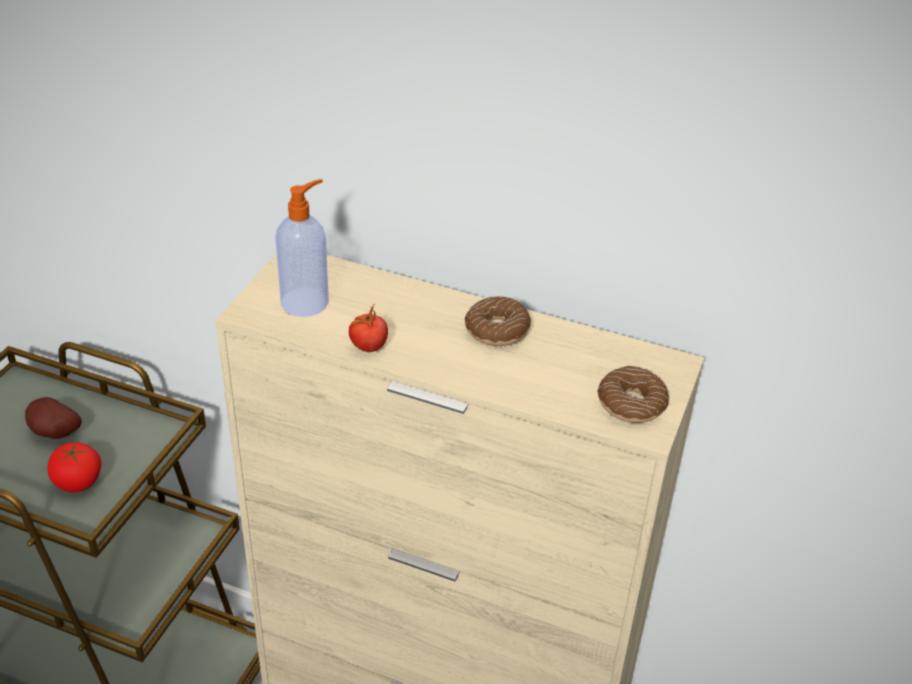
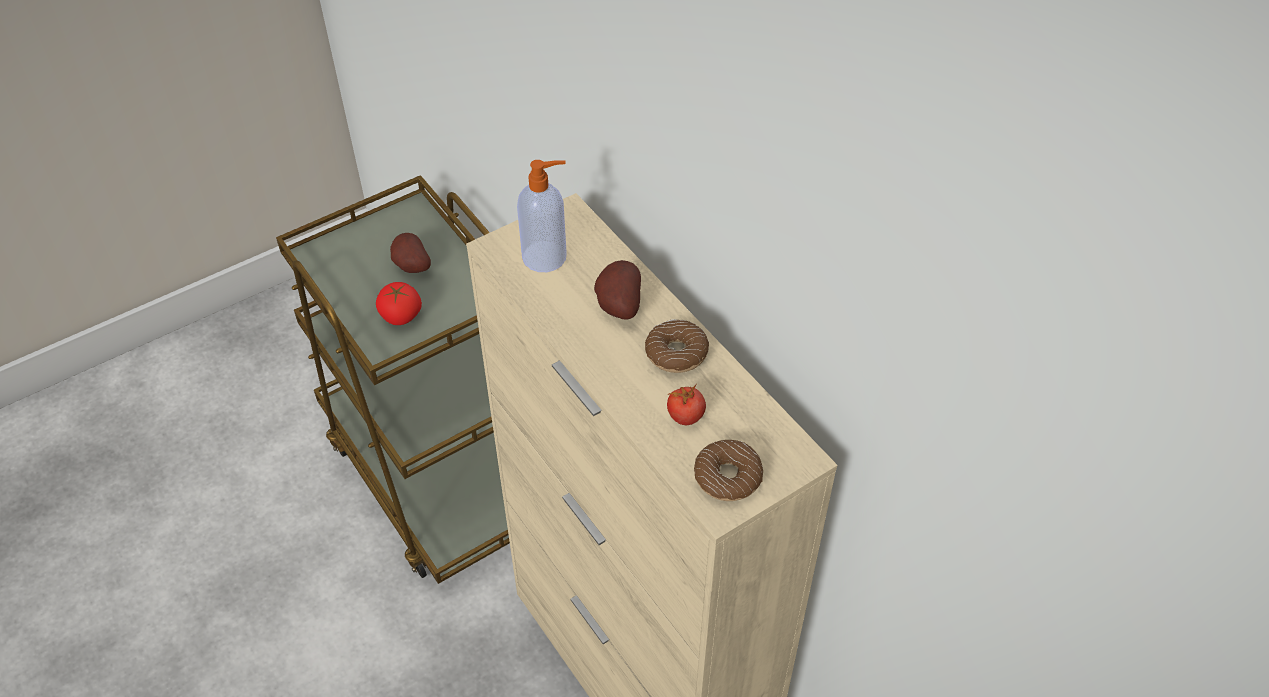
camera: 35 degrees right, 10 degrees up
(368, 346) = (560, 320): tomato -> tomato (685, 416)
(410, 315) = (617, 306): none -> potato

